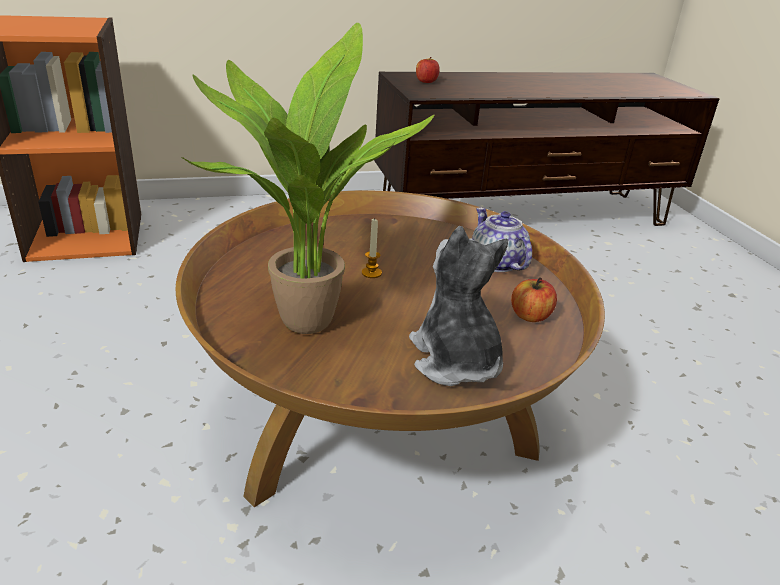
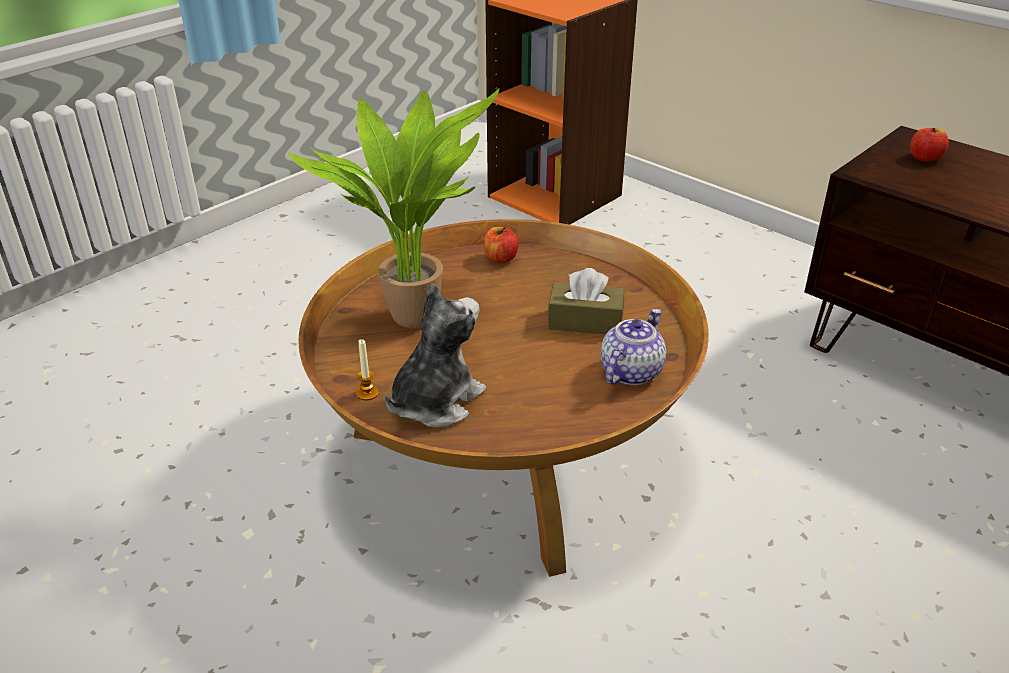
camera: 60 degrees right, 5 degrees up
(371, 273) = (522, 316): candle -> candle (367, 393)
(412, 253) = (585, 321): none -> brown tissue box
(530, 316) = (552, 420): apple -> apple (500, 258)

